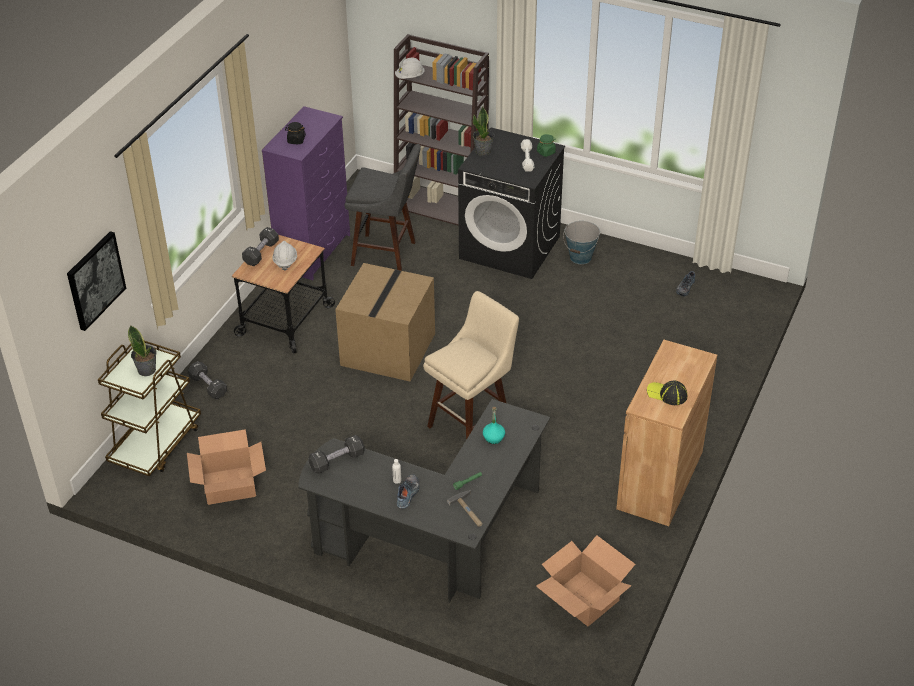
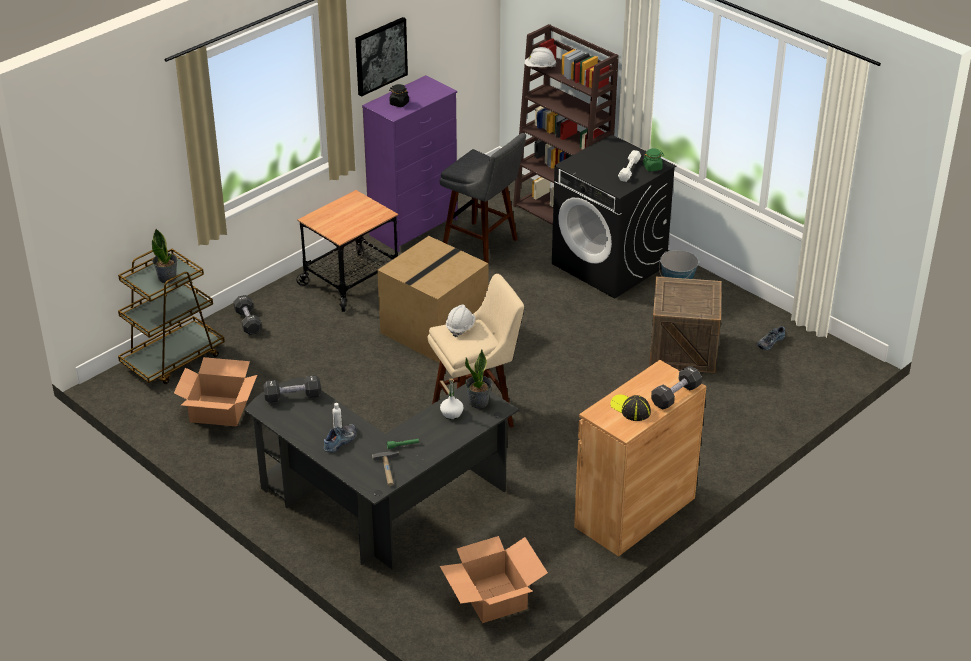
camera: 20 degrees right, 5 degrees down
(95, 280) = (131, 177): picture -> picture (380, 56)
(261, 253) = (336, 206): black dumbbell -> black dumbbell (675, 395)
(285, 261) = (354, 217): white hard hat -> white hard hat (460, 327)
(483, 151) = (589, 154): potted plant -> potted plant (479, 402)
(493, 438) = (451, 414): turquoise bottle -> white bottle
(617, 314) = (683, 350): none -> crate

